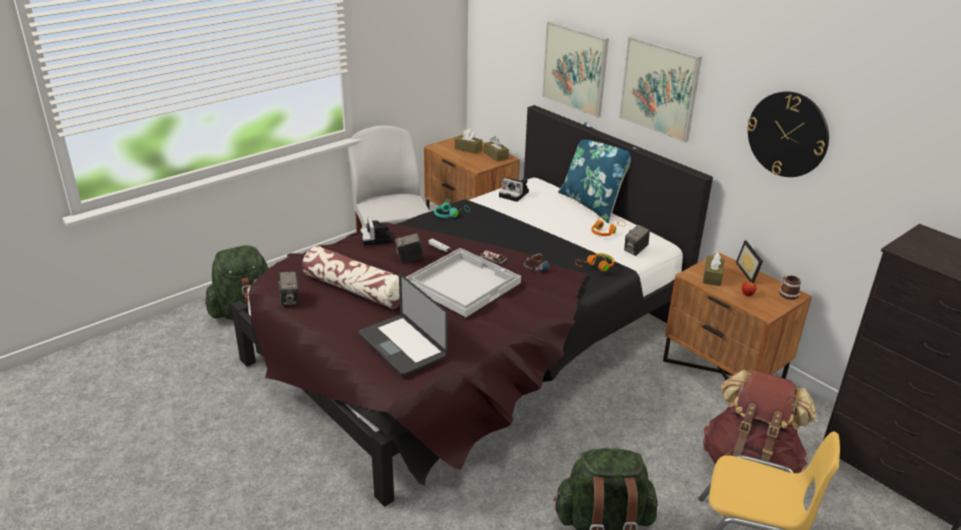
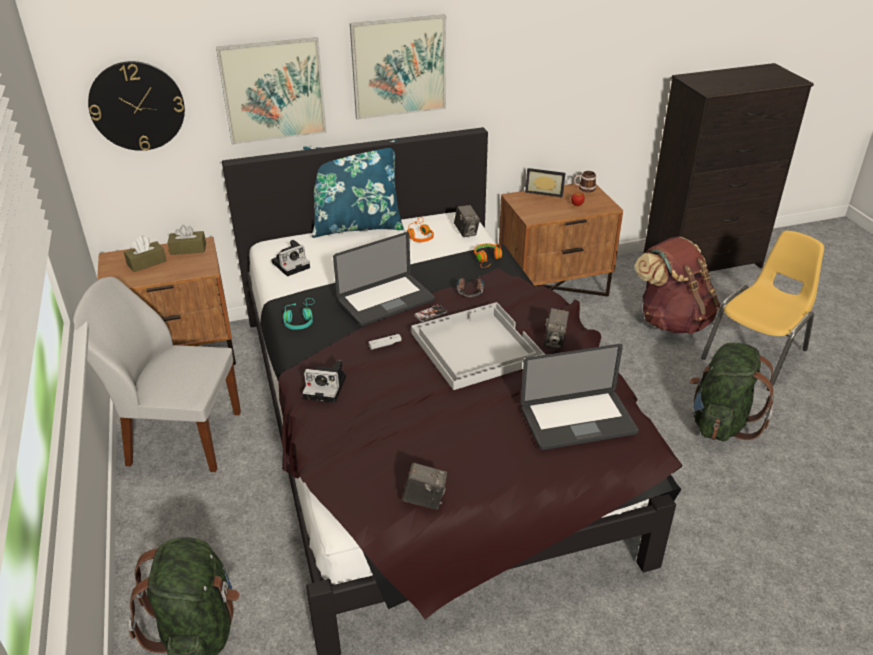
camera: 65 degrees left, 5 degrees up
(355, 289) = (435, 433): pillow -> none
(410, 259) = (395, 372): camera -> camera (555, 341)
(494, 236) = (386, 301): none -> laptop
(712, 276) = (540, 210): brown tissue box -> none
(788, 134) = (546, 54): wall clock -> wall clock (137, 106)

